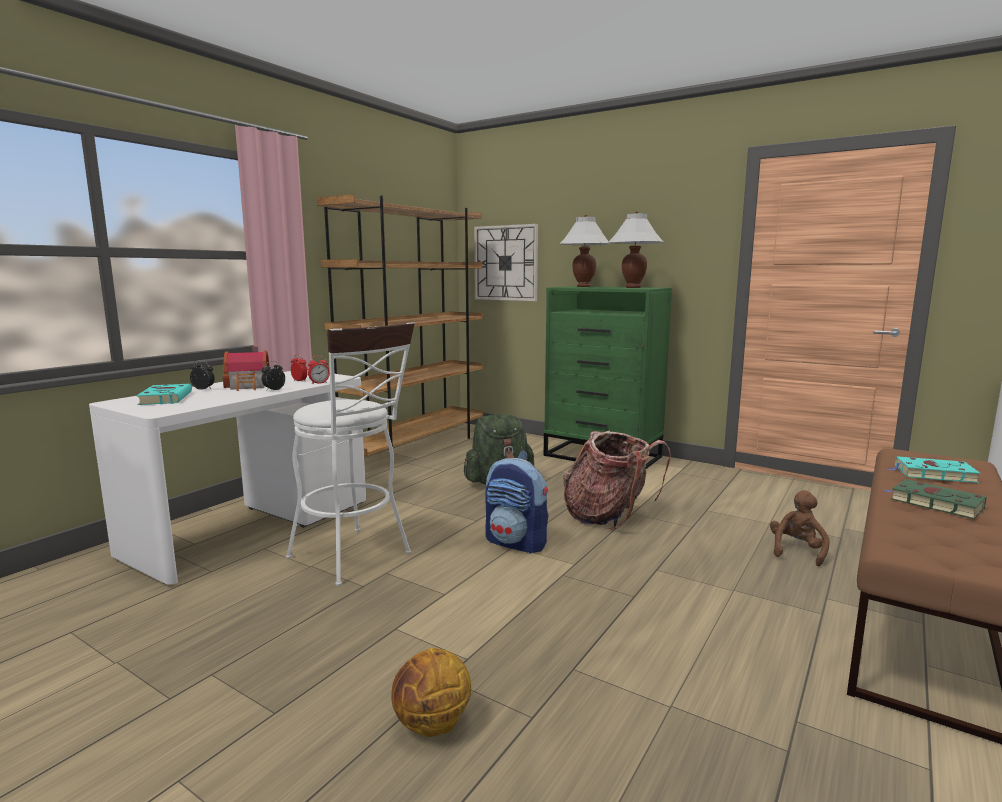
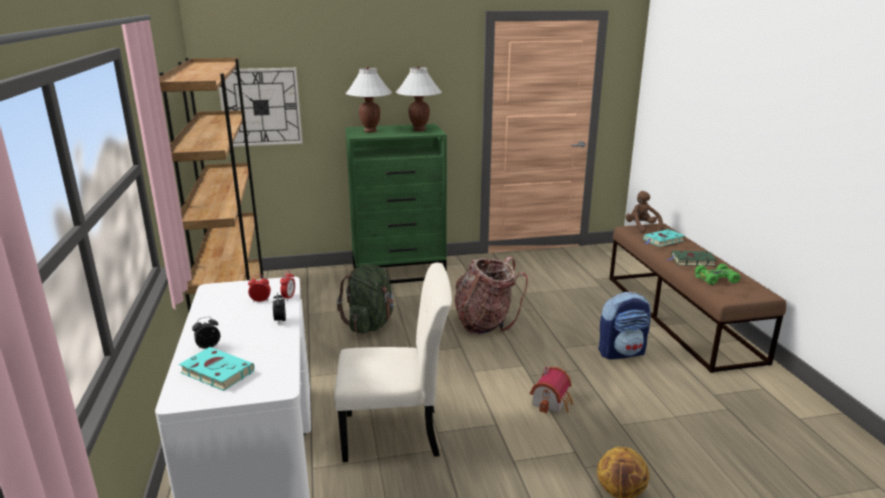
camera: 45 degrees left, 10 degrees up
(250, 386) = (239, 325): toy house -> toy house (552, 402)
(355, 558) = (396, 434): white stool -> beige chair
(516, 543) = (470, 368): backpack -> backpack (622, 352)
(797, 551) = (598, 303): brown plush toy -> brown plush toy (641, 228)
(931, 530) = (715, 279): none -> green toy car

